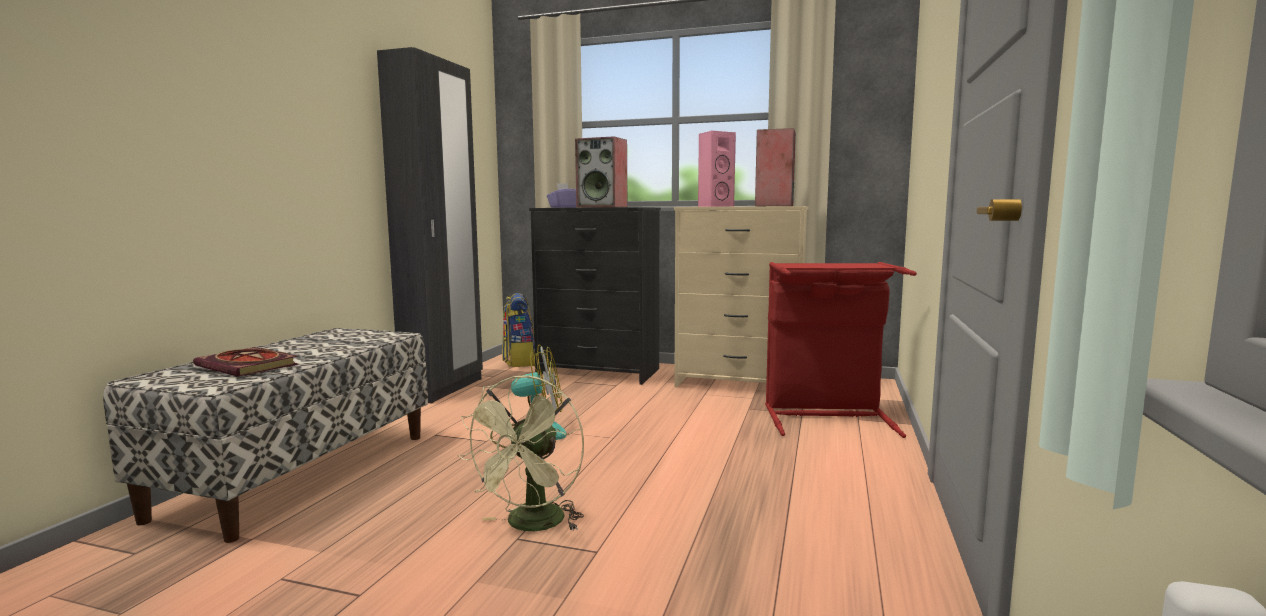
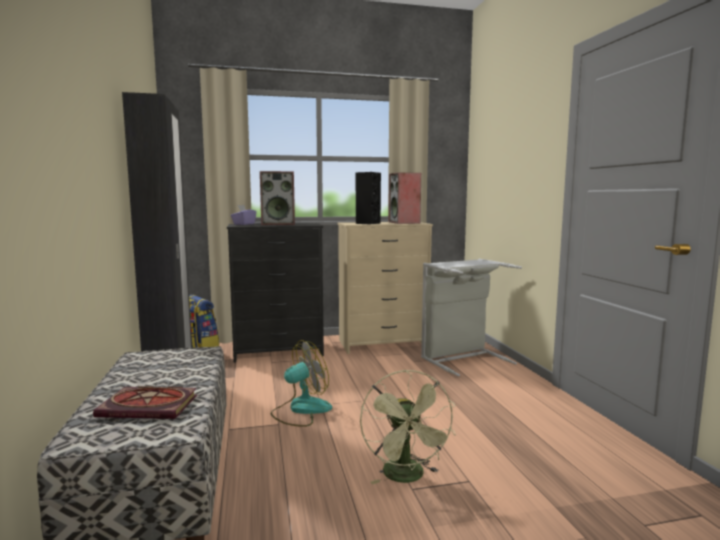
camera: 30 degrees left, 0 degrees up
(714, 206) = (367, 223): pink speaker -> black speaker
(826, 417) = (462, 358): red laundry basket -> grey laundry basket

